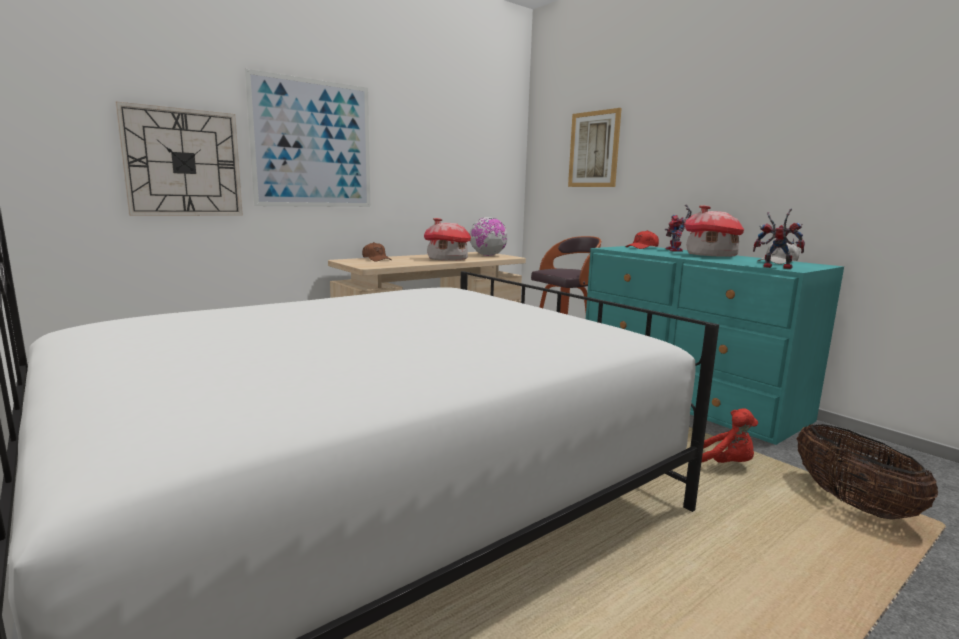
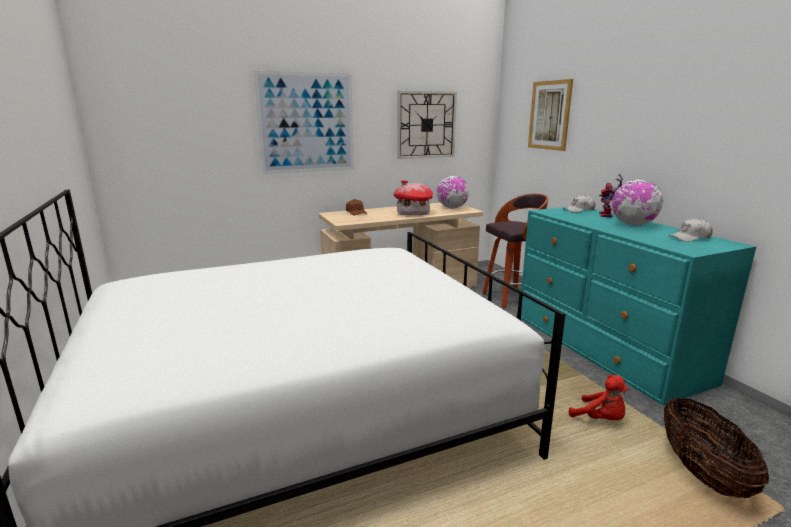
camera: 15 degrees right, 5 degrees up
(183, 163) = (210, 145): wall clock -> wall clock (426, 125)
(642, 247) = (579, 210): red cap -> white cap
(711, 255) = (633, 225): toy house -> globe
(774, 267) = (672, 248): toy robot -> none

